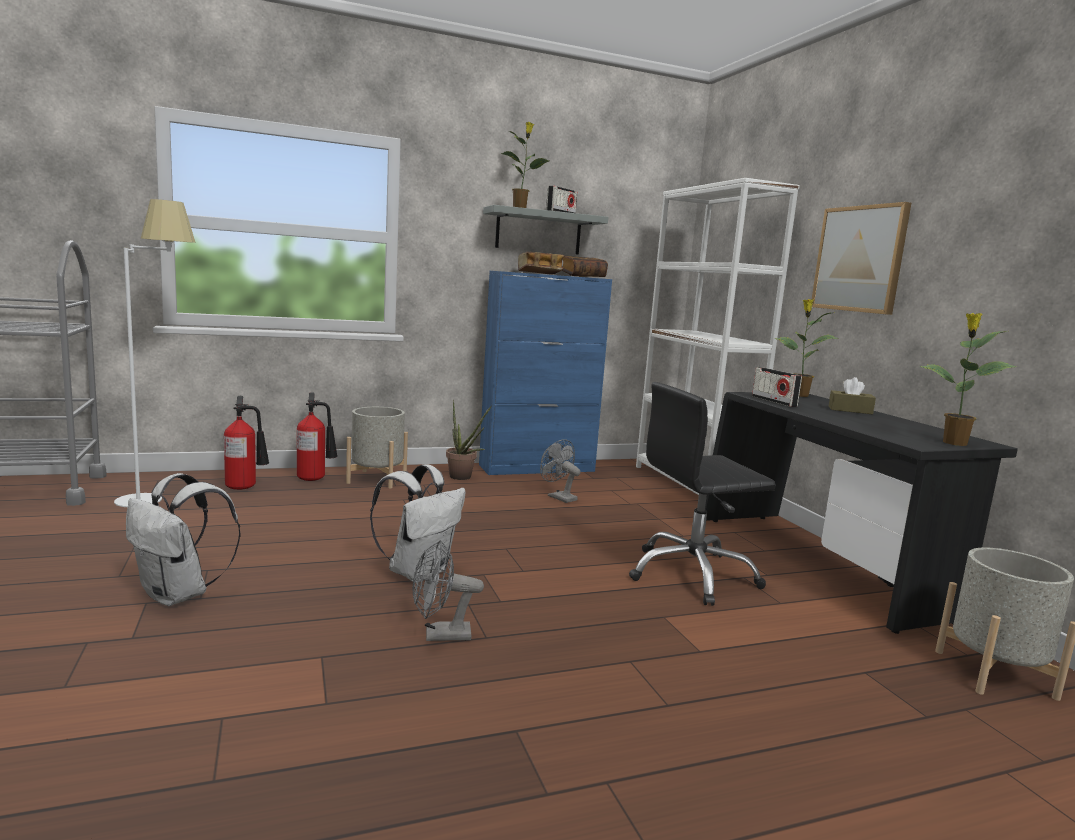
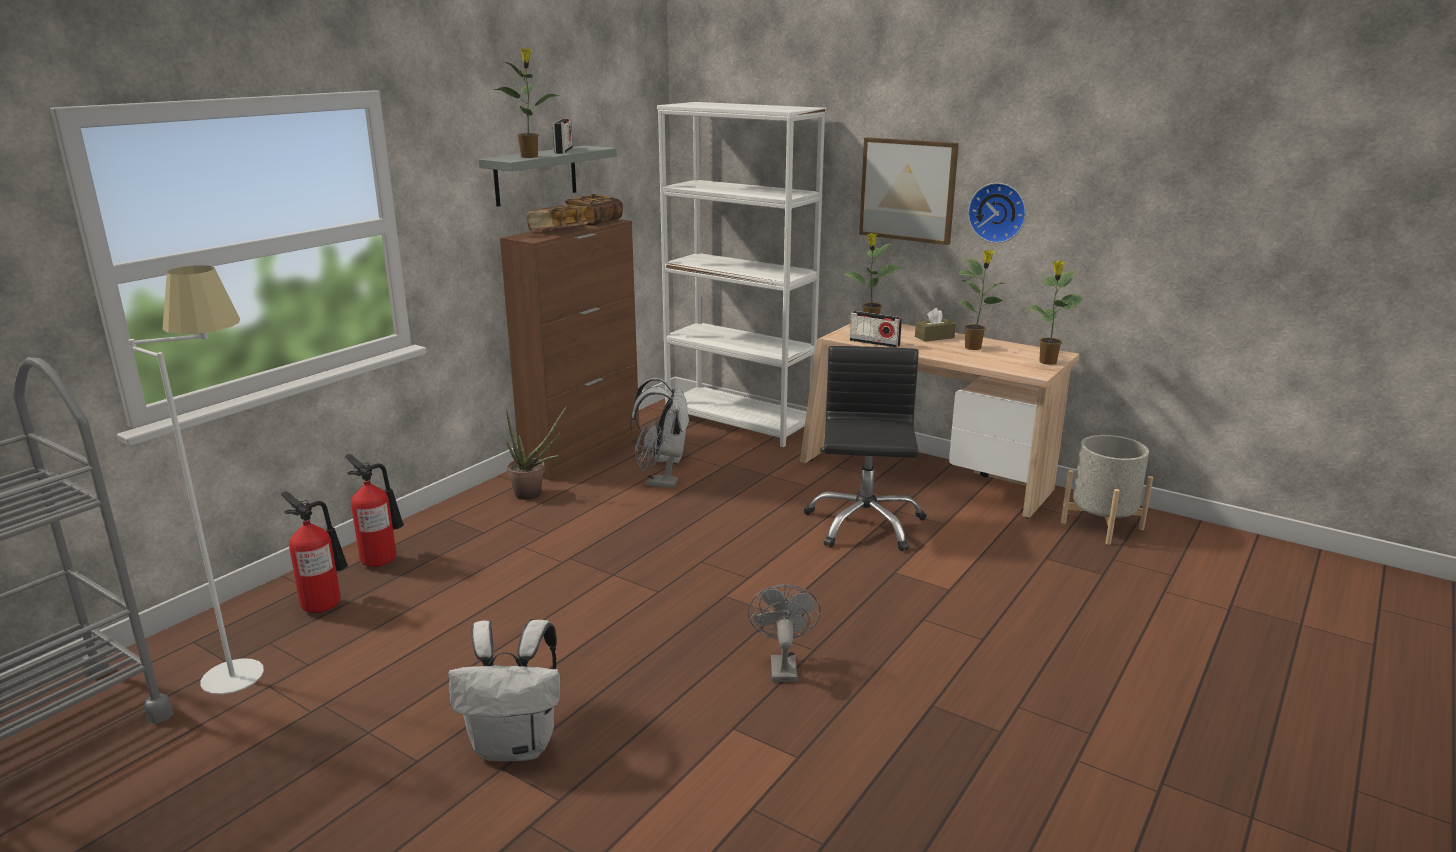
camera: 35 degrees left, 10 degrees up
(377, 479) = (450, 532): grey planter -> none
(418, 572) = (673, 618): white backpack -> white backpack (665, 457)
(440, 635) = (782, 665): grey fan -> grey fan turned 135 degrees clockwise
(538, 468) = (583, 452): blue cabinet -> brown cabinet
(692, 575) = (864, 524): black office chair -> black office chair turned 150 degrees clockwise
(818, 565) = (926, 476): black desk -> beige desk
(881, 421) = (974, 347): none -> potted plant
(944, 276) = (998, 212): none -> wall clock

